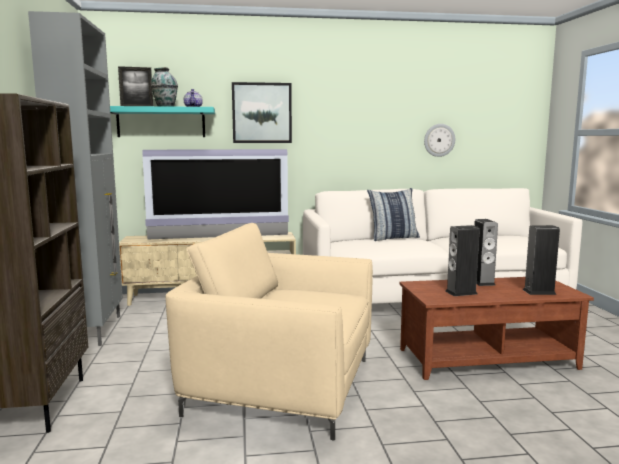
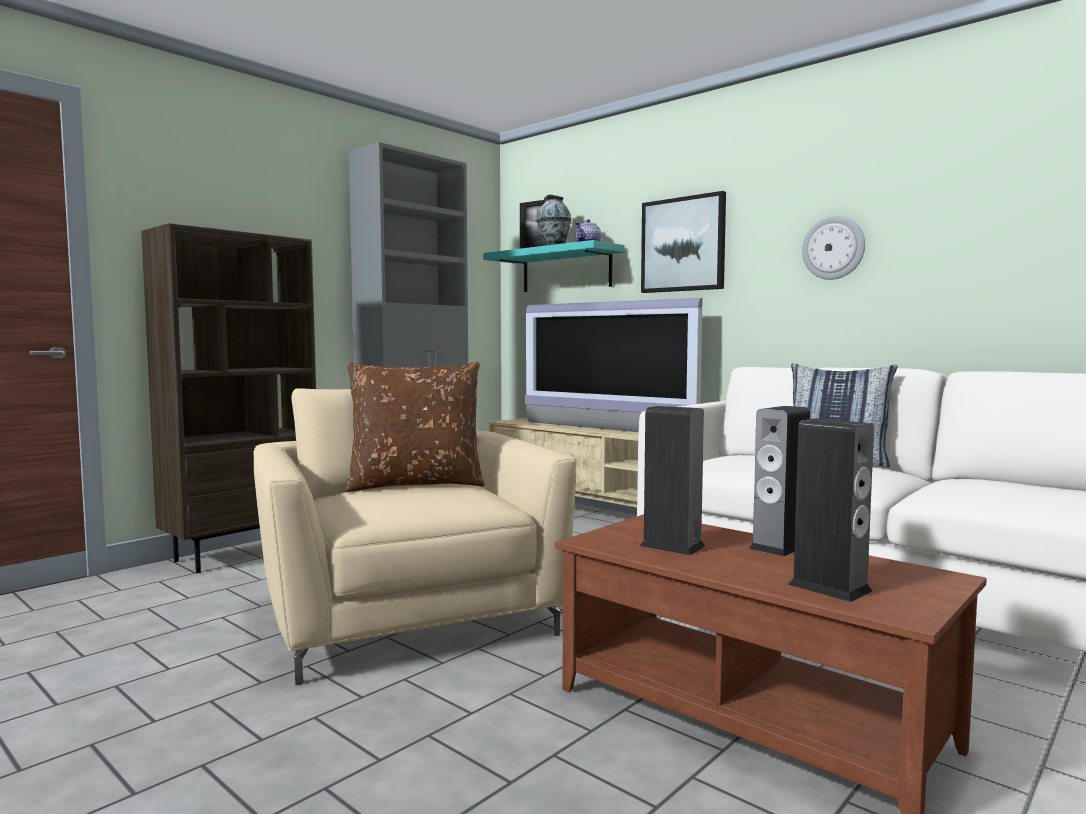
camera: 50 degrees right, 5 degrees down
(270, 297) = (416, 484): none -> brown pillow
(439, 140) = (1026, 267): wall clock -> wall clock (833, 248)

